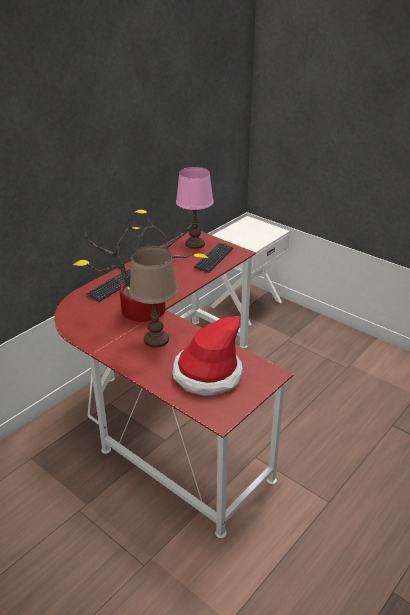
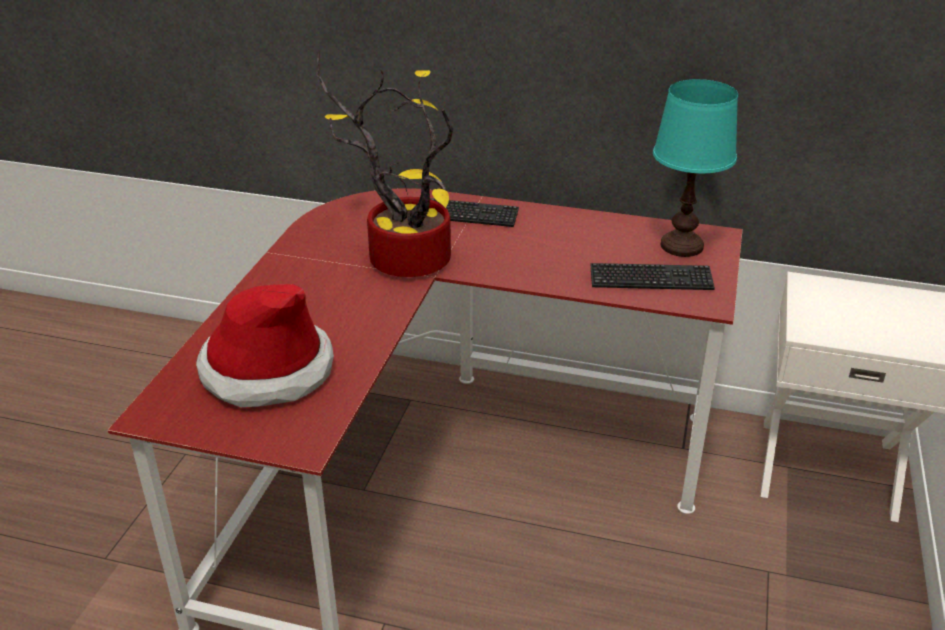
camera: 65 degrees right, 0 degrees up
(156, 340) = (336, 294): brown table lamp -> none
(195, 244) = (681, 246): pink table lamp -> turquoise table lamp

